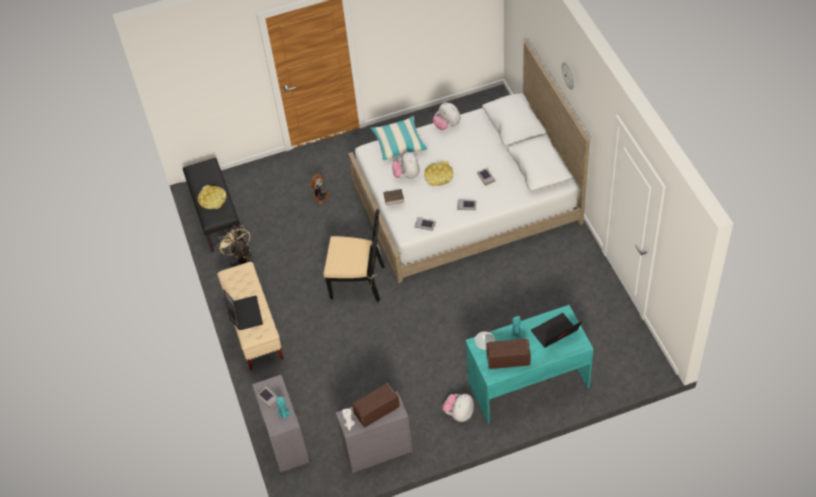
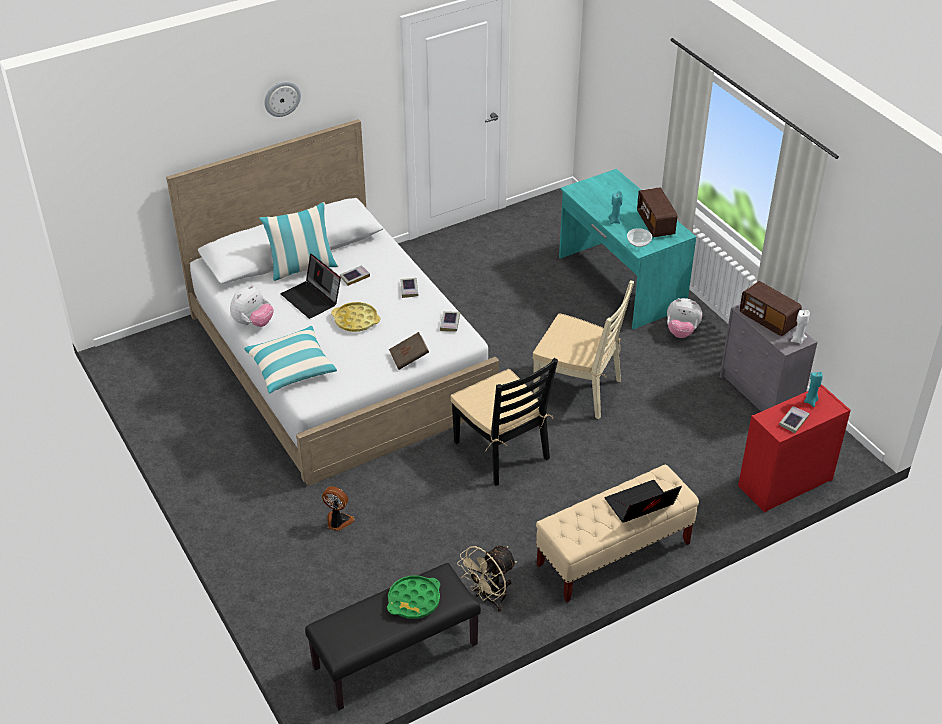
camera: 105 degrees left, 10 degrees down
(212, 199) = (414, 600): yellow tray -> green tray
(285, 440) = (784, 483): grey dresser -> red dresser
(358, 282) = (502, 451): black chair -> black chair turned 150 degrees clockwise
(407, 175) = (357, 351): plush toy -> none
(408, 334) = (578, 389): none -> beige chair
(501, 150) = (302, 268): none -> pillow
(555, 334) = (606, 194): laptop -> laptop (312, 299)

